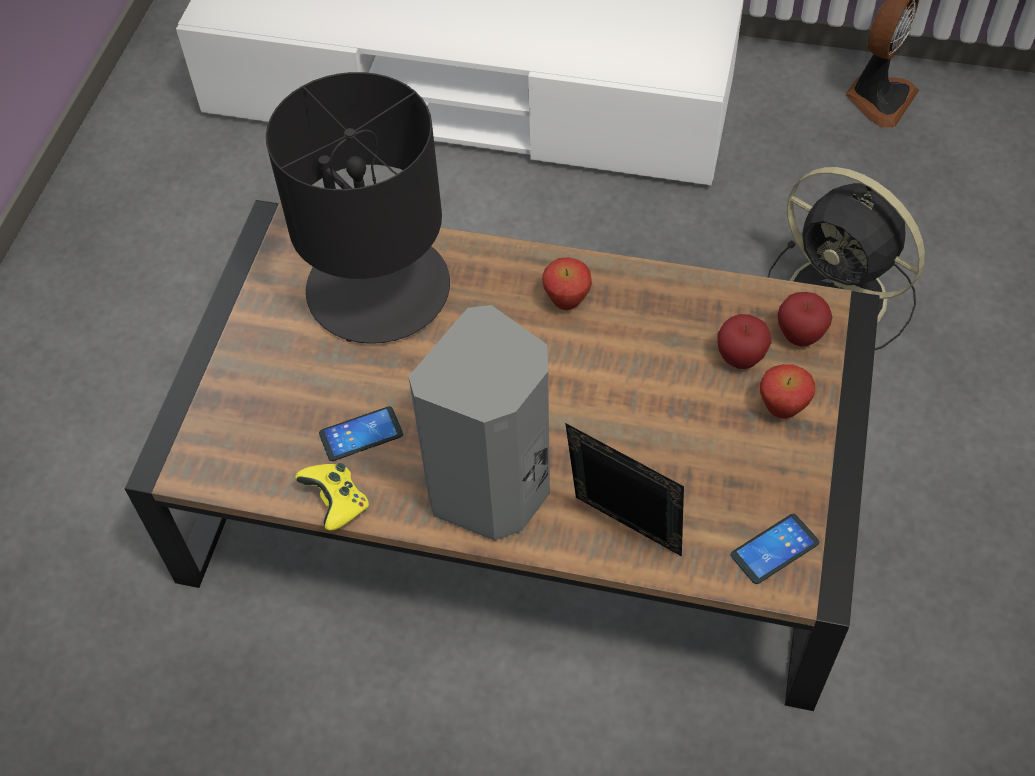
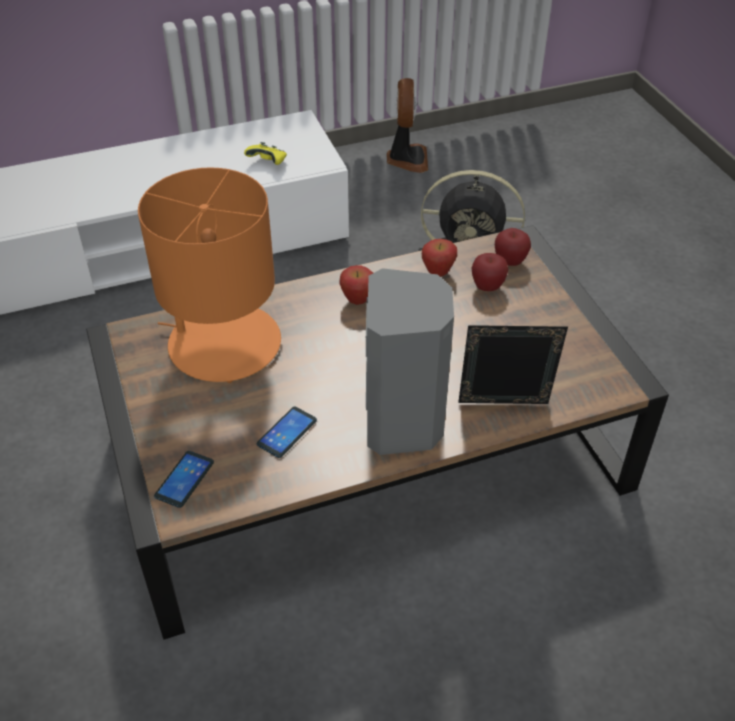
camera: 35 degrees left, 10 degrees down
(337, 504) = (306, 481): yellow game controller -> yellow game controller (268, 163)
(377, 288) = (223, 344): black table lamp -> orange table lamp
(774, 549) = (595, 375): phone -> phone (184, 479)
(782, 409) = (534, 302): apple -> apple (438, 273)

